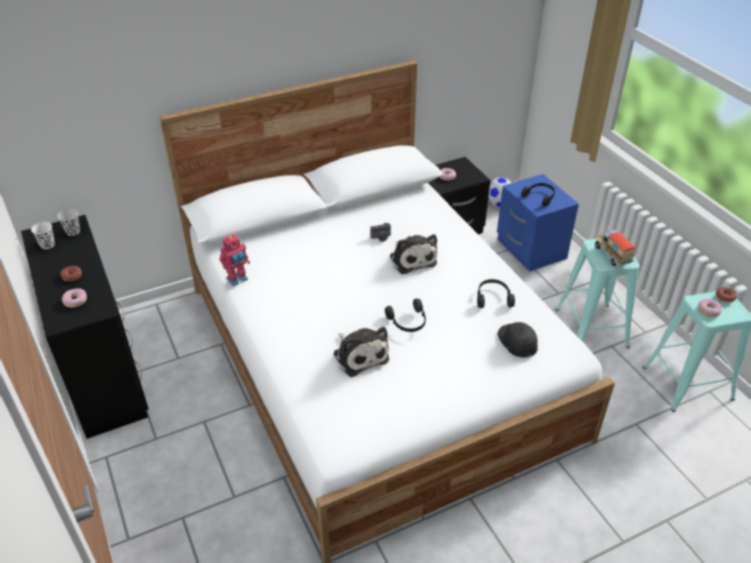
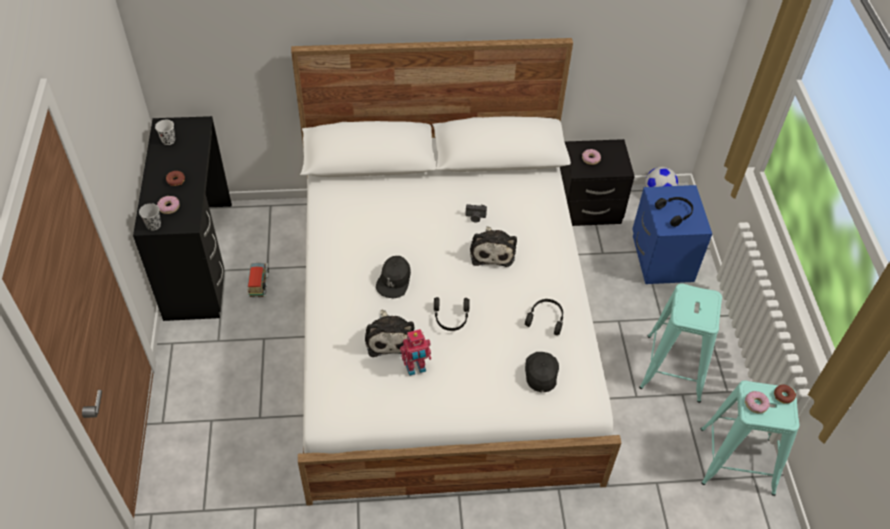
camera: 20 degrees right, 10 degrees up
(73, 231) = (194, 132): black cup -> black cup (153, 225)
(238, 280) = (322, 223): toy robot -> toy robot (416, 368)
(336, 306) = (394, 280): none -> black cap
(612, 255) = (696, 311): toy truck -> toy truck (259, 285)

